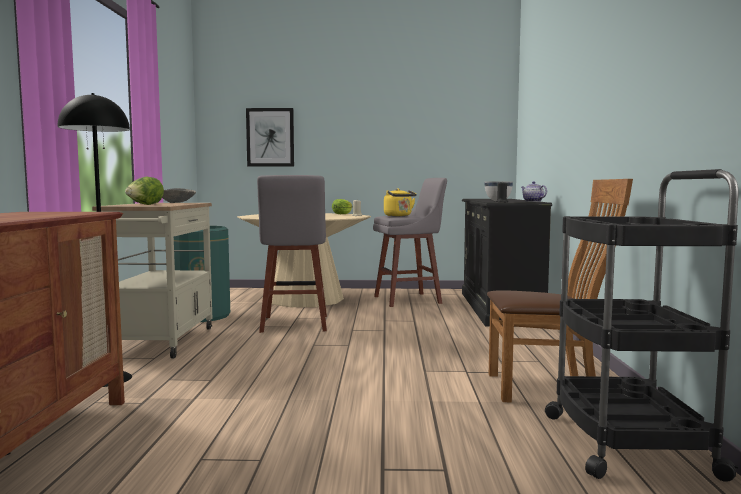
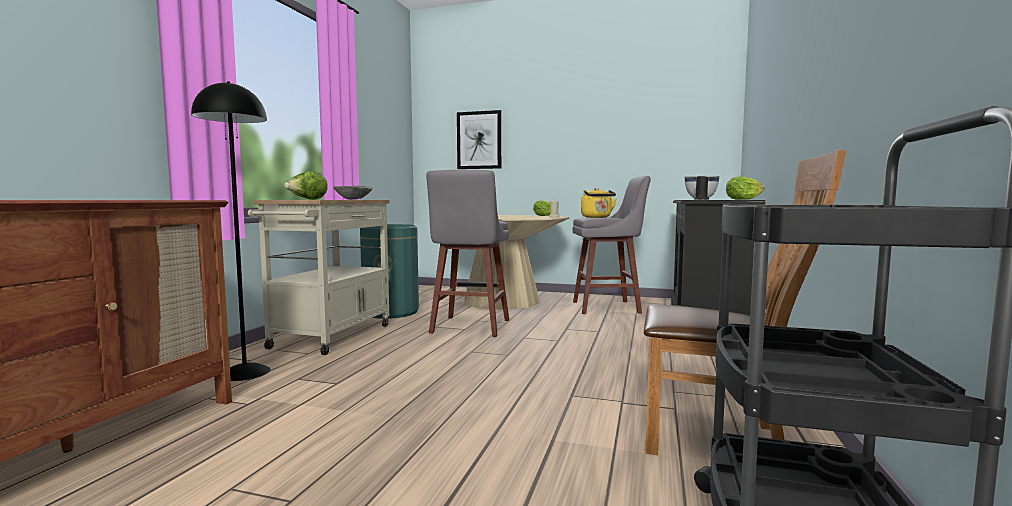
camera: 15 degrees right, 0 degrees up
(532, 201) = (743, 199): teapot -> lettuce

